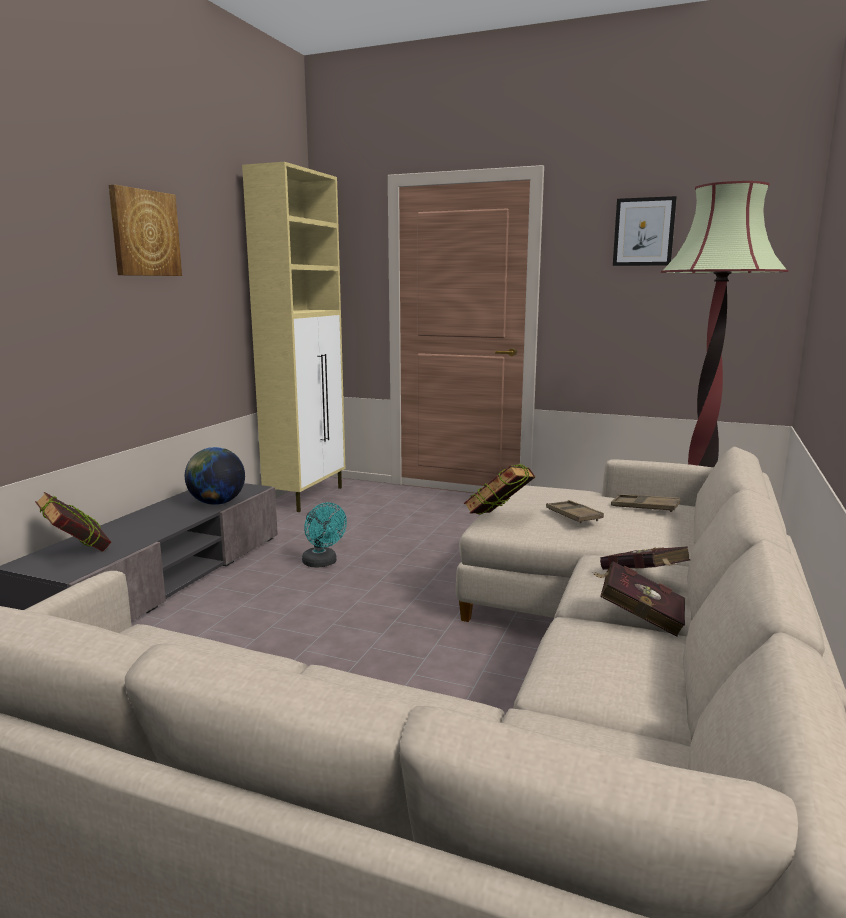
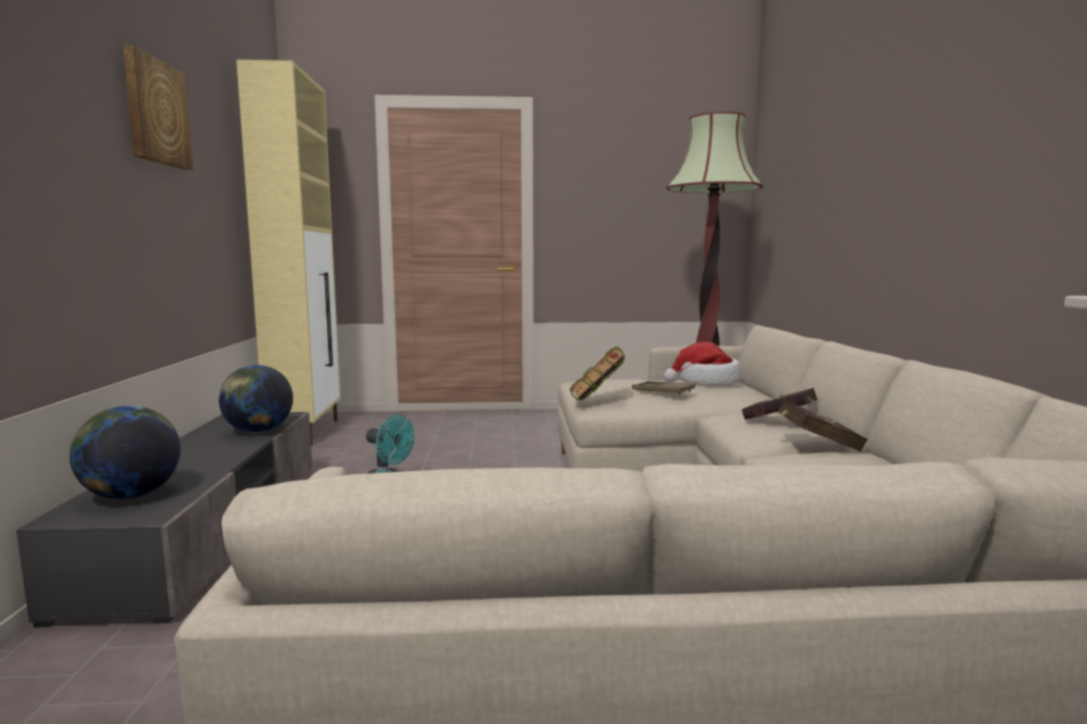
camera: 25 degrees left, 5 degrees down
(77, 552) = (131, 496): book -> globe
(644, 232) = (623, 160): picture -> none
(645, 507) = (705, 381): brown tray -> hat

